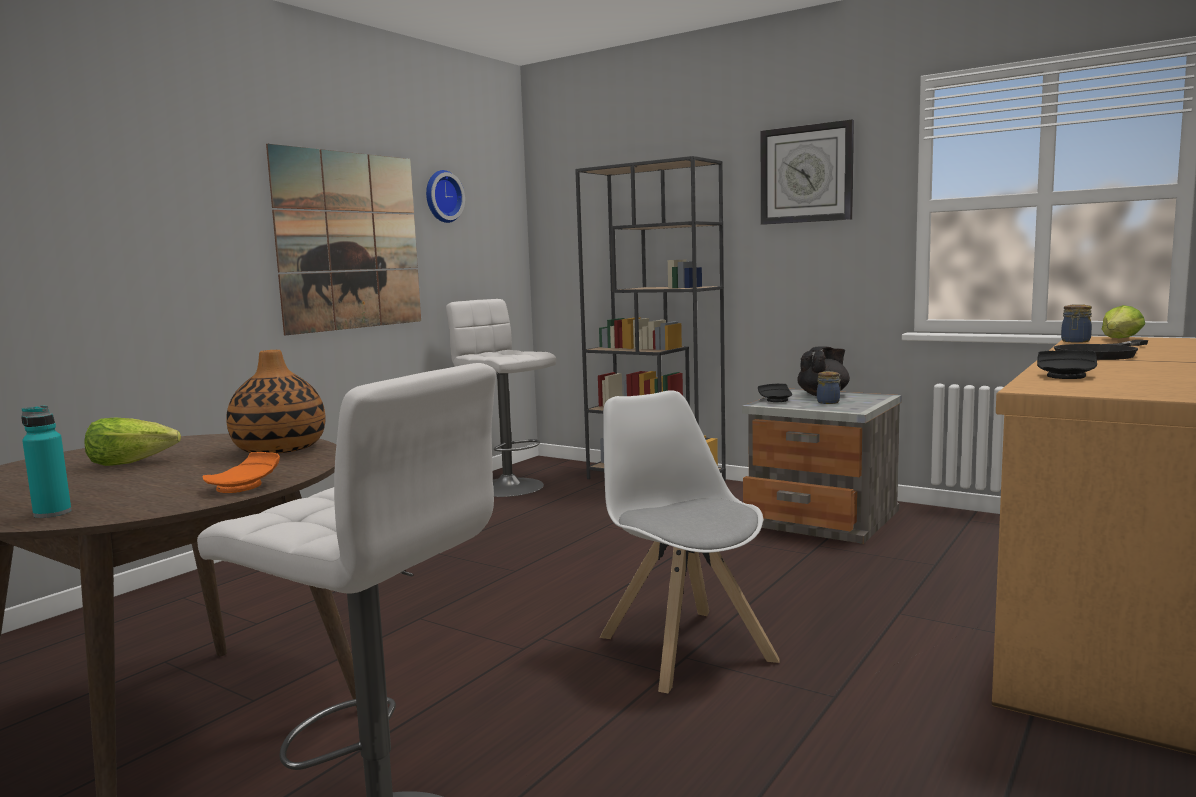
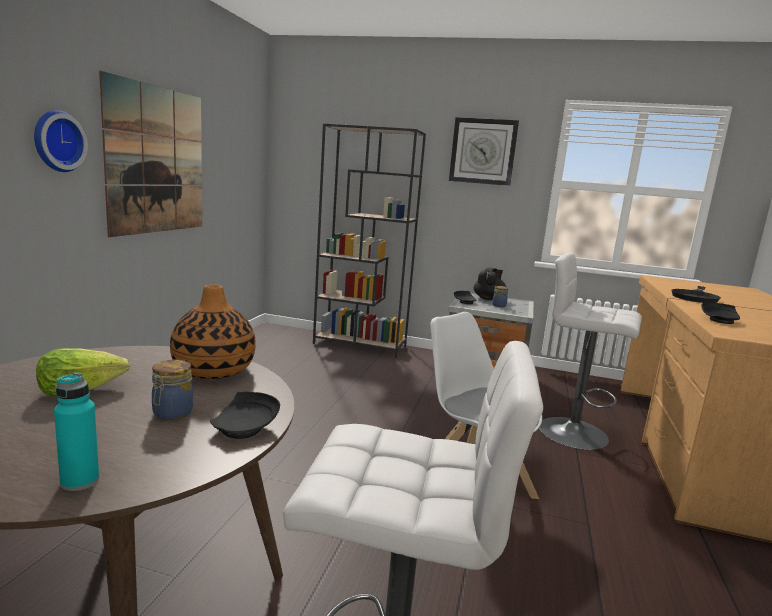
camera: 20 degrees left, 5 degrees up
(245, 486) = (246, 428): orange plate -> black plate
(441, 196) = (219, 130): wall clock -> wall clock (57, 141)
(508, 487) = (259, 350): white stool -> white stool (572, 432)
(1075, 341) = (657, 282): jar -> jar (171, 414)
(1120, 339) = (676, 281): lettuce -> none

